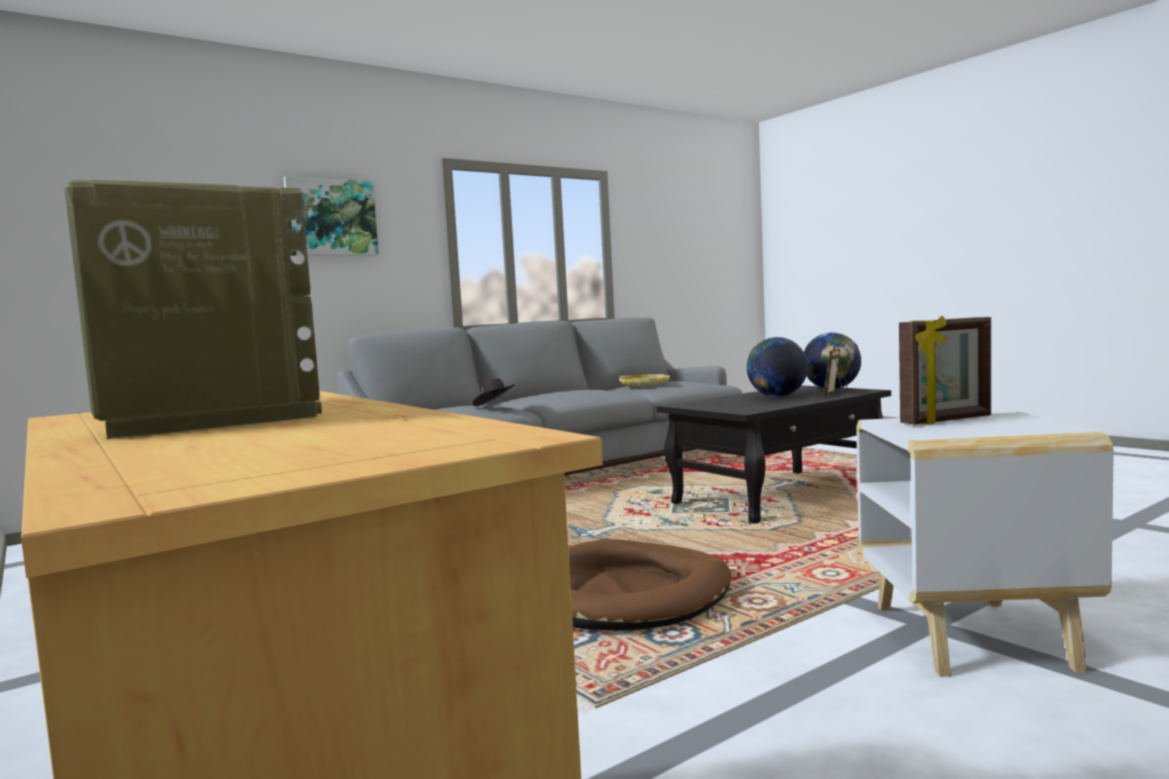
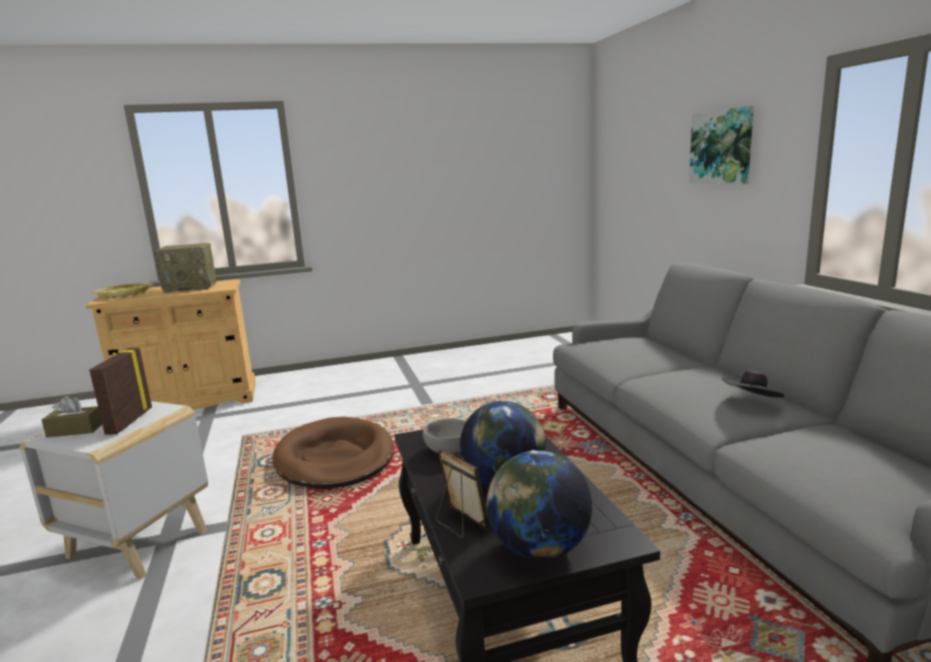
camera: 110 degrees right, 10 degrees up
(495, 406) = (623, 359): black hat -> black hat (751, 402)
(644, 384) = (814, 441): yellow tray -> yellow tray (124, 294)
(753, 405) = (449, 451): none -> grey bowl
(1022, 426) = (75, 430): none -> brown tissue box

